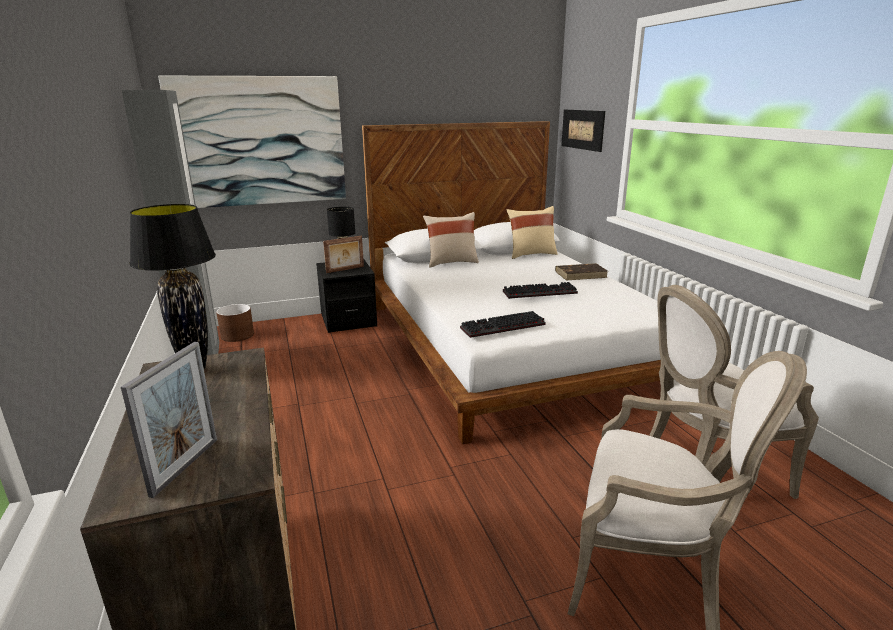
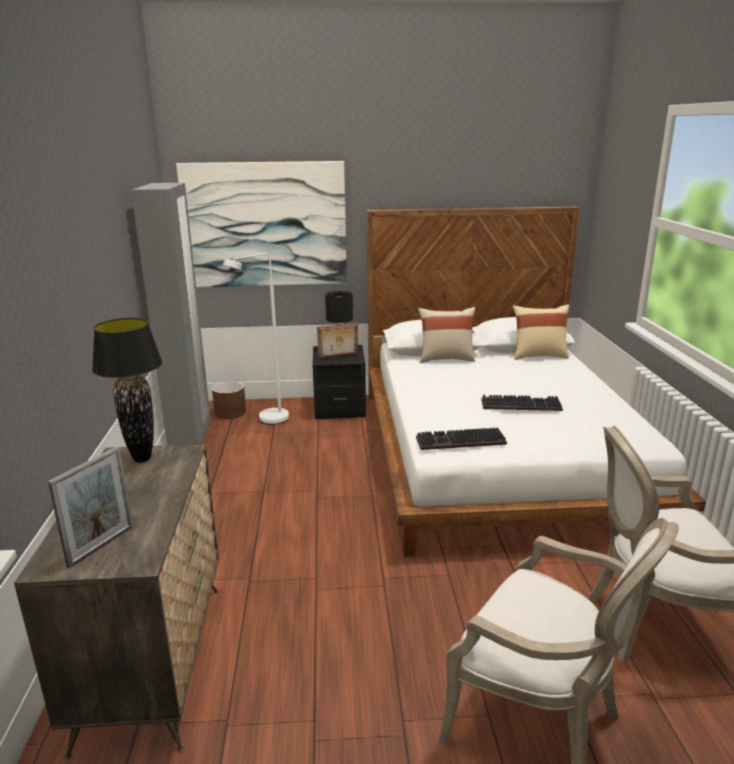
camera: 15 degrees right, 0 degrees up
(279, 339) = (267, 421): none -> white floor lamp
(581, 274) = (582, 386): brown book -> none
(582, 129) = (612, 220): picture -> none

